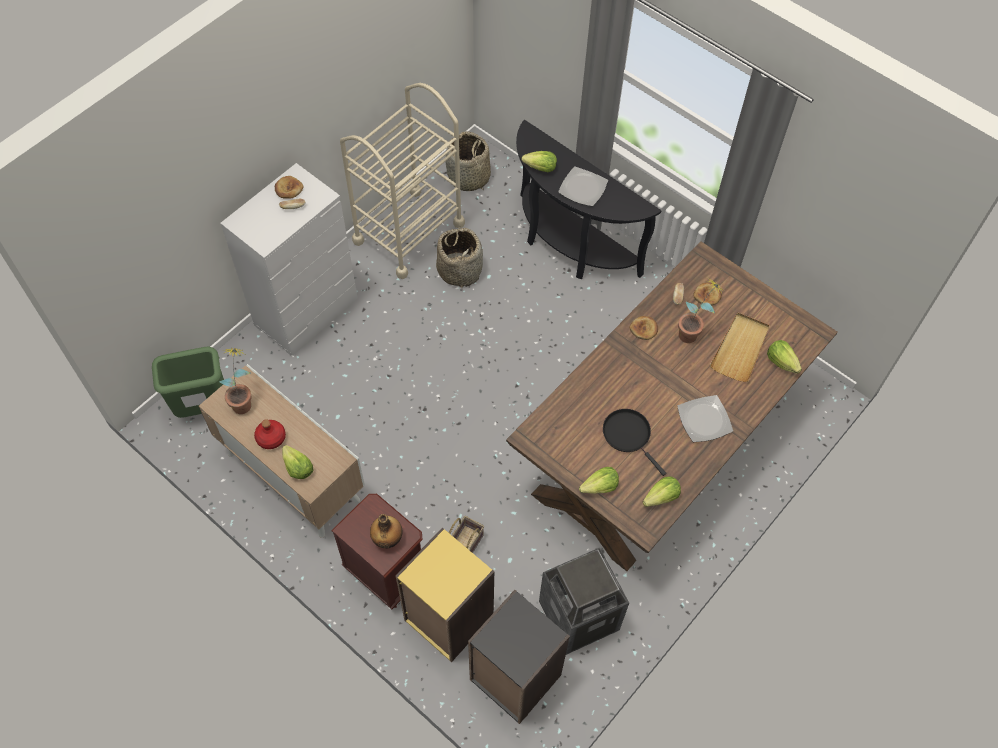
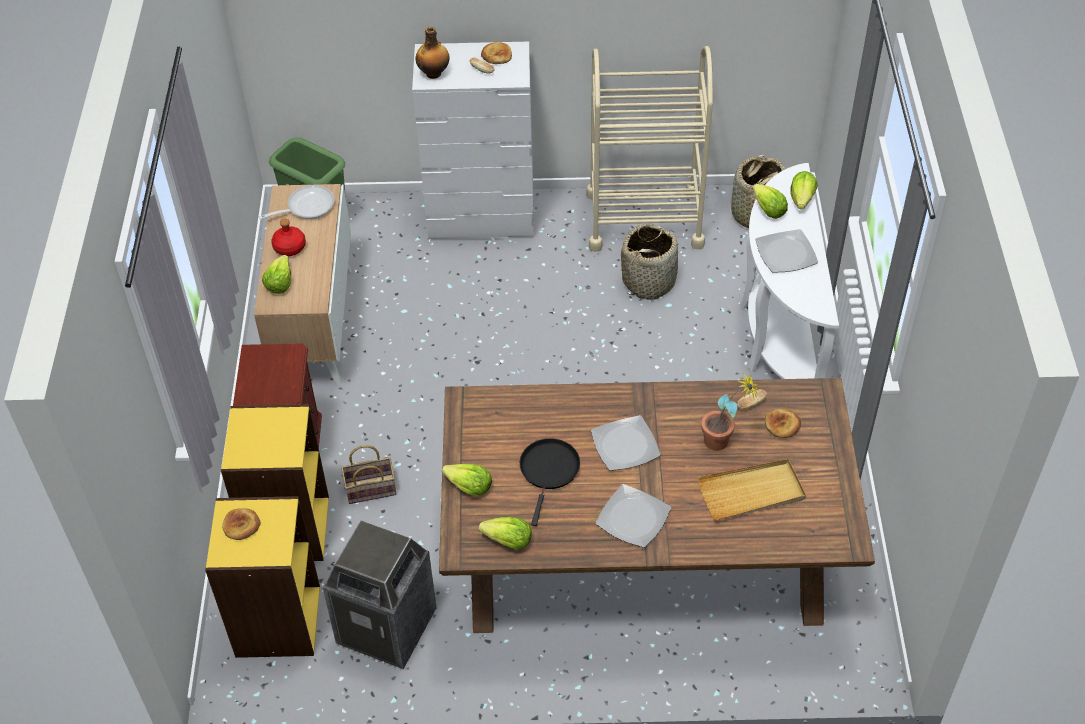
camera: 50 degrees right, 10 degrees down
(244, 400) = (306, 207): potted plant -> frying pan
(387, 538) = (270, 385): bottle -> bottle (434, 73)
(514, 678) = (277, 621): black bookcase -> yellow bookcase
(568, 245) = (777, 336): black console table -> white console table
(644, 329) = (681, 403): bread -> bread (241, 525)
(647, 381) = (625, 445): none -> plate
(781, 362) = (777, 536): lettuce -> lettuce (802, 199)

